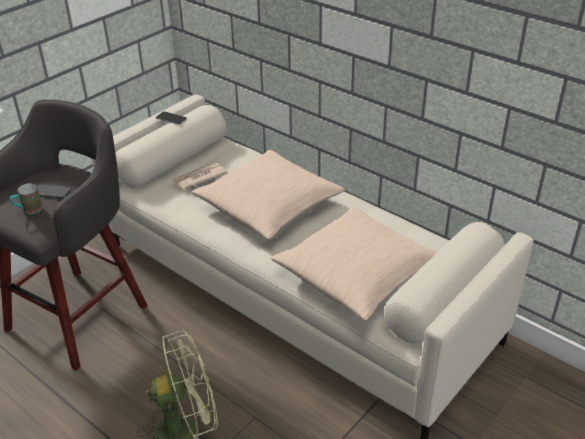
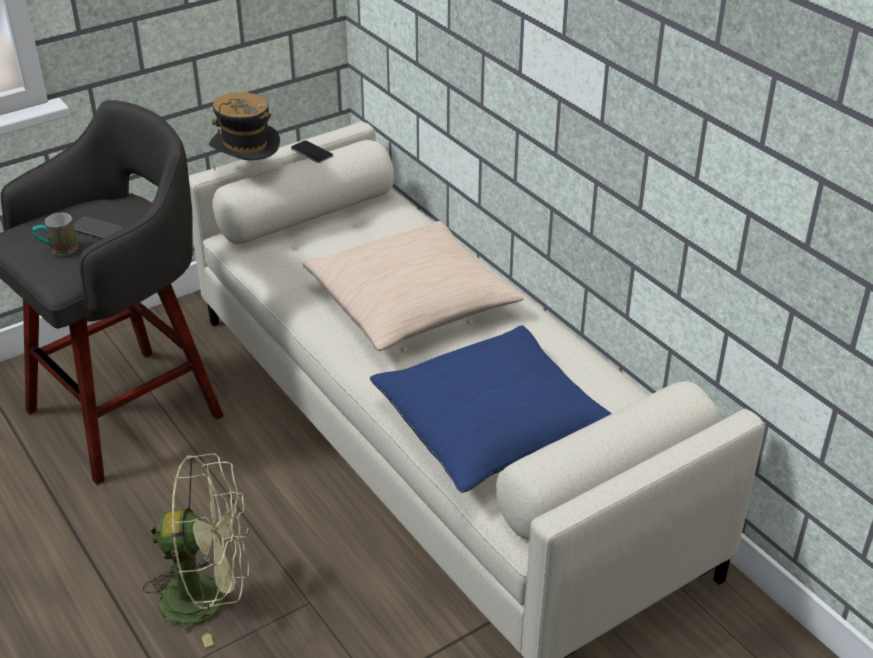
camera: 15 degrees right, 0 degrees up
(133, 140) = (248, 175): none -> hat
(199, 178) = (330, 245): newspaper -> none
(357, 274) = (493, 426): beige pillow -> blue pillow

